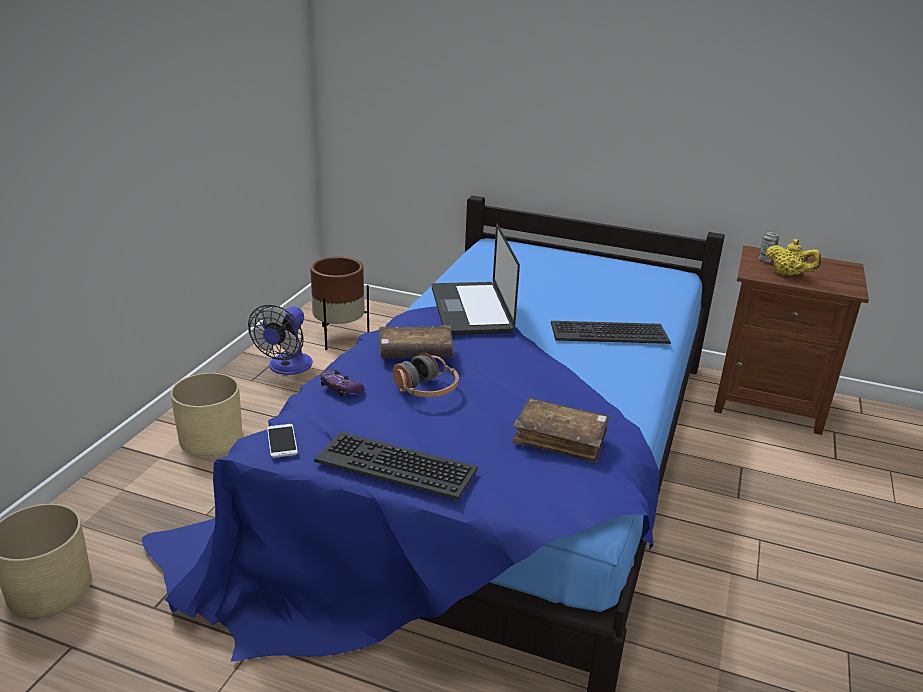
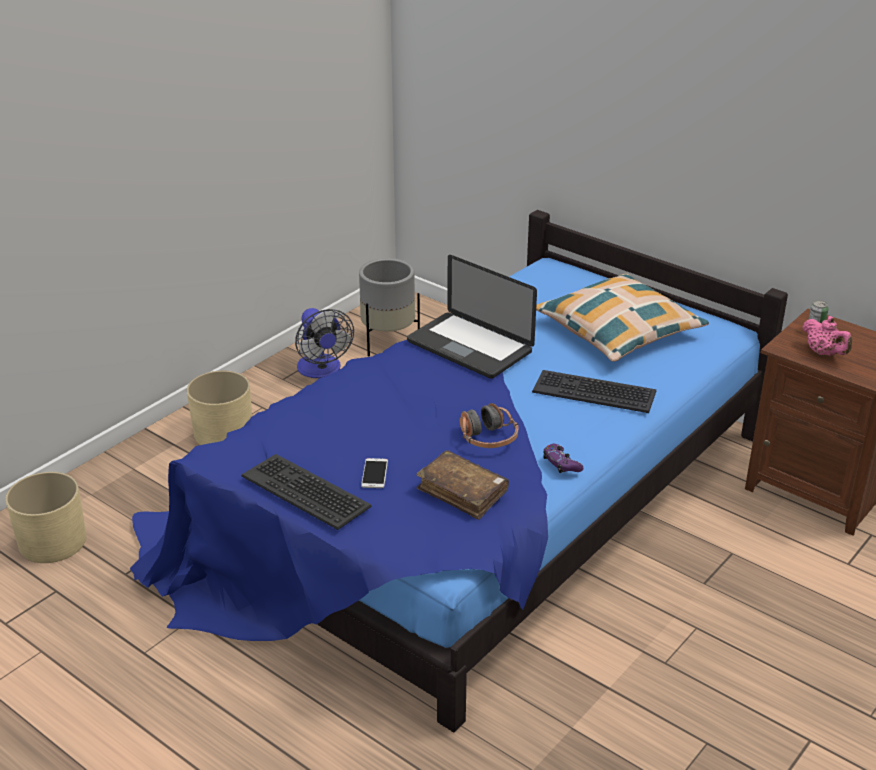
camera: 20 degrees right, 5 degrees up
(282, 441) = (226, 454): phone -> phone (374, 473)
(287, 368) = (321, 370): fan -> fan turned 60 degrees counterclockwise
(339, 336) = (388, 342): brown planter -> grey planter
(341, 388) = (299, 413): purple game controller -> purple game controller (561, 463)
(415, 352) = (385, 387): brown book -> none
(426, 390) = (372, 426): headphones -> headphones (488, 438)
(471, 310) = (469, 347): laptop -> laptop turned 60 degrees counterclockwise
(590, 283) = (618, 330): none -> pillow
(788, 275) = (824, 353): yellow teapot -> pink teapot

